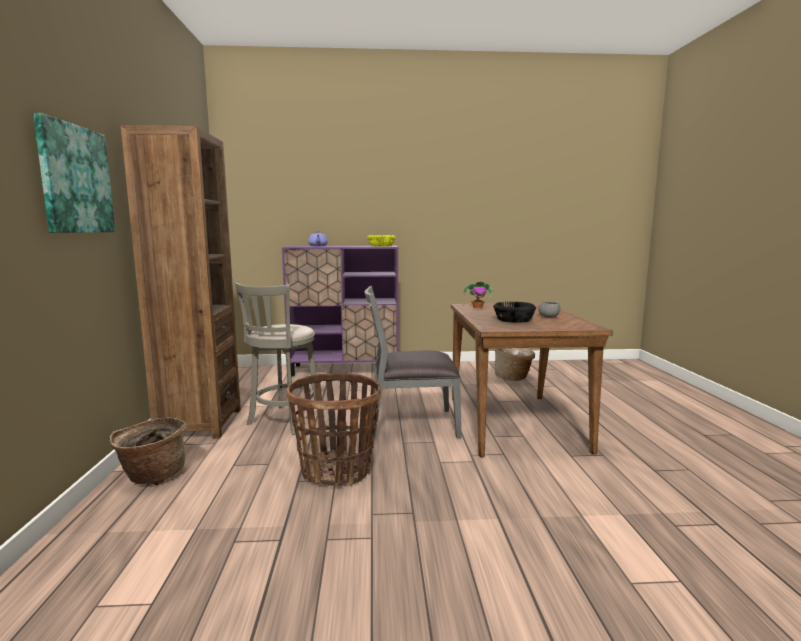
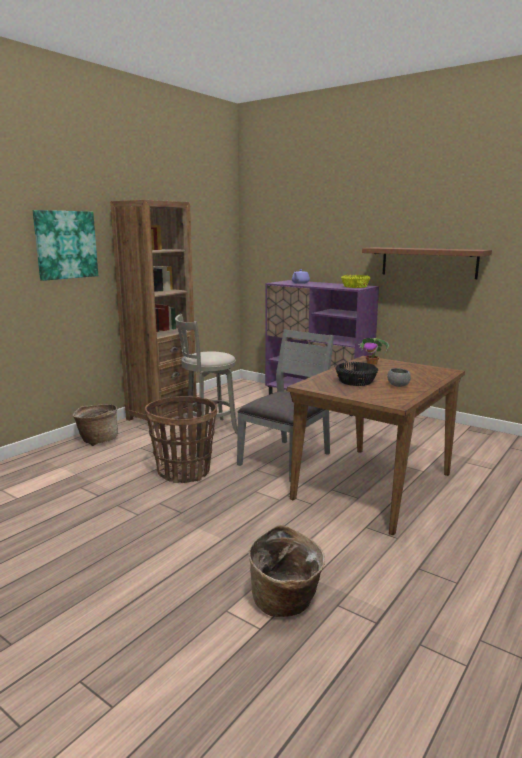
camera: 40 degrees right, 5 degrees up
(411, 424) = (286, 459): grey chair -> grey chair turned 90 degrees clockwise
(441, 221) = (428, 262): none -> brown shelf
(513, 378) = (462, 448): basket -> basket (286, 603)

